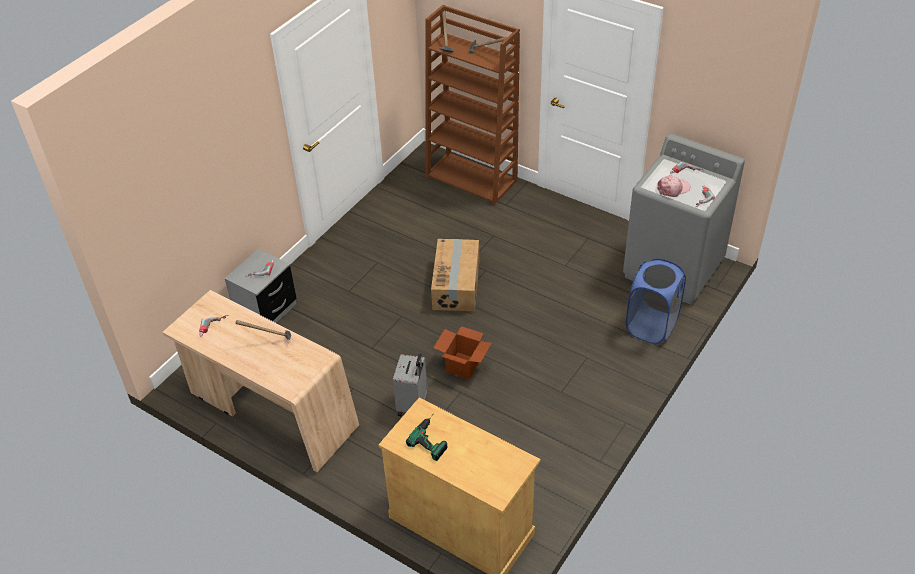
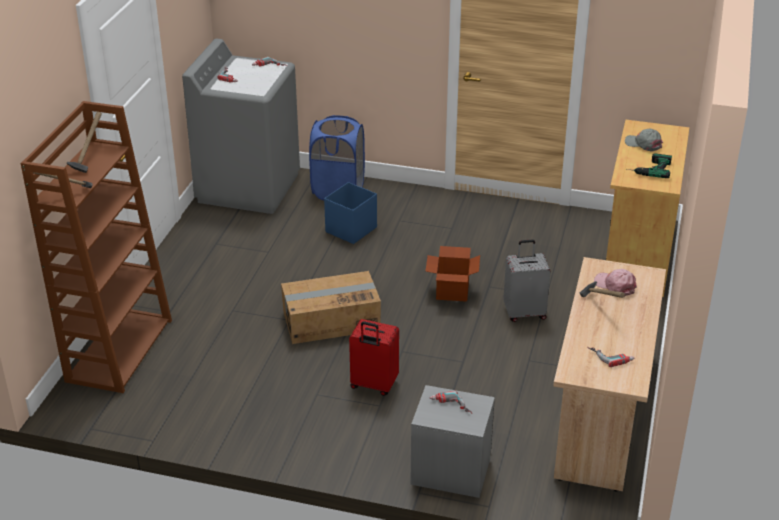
camera: 110 degrees left, 10 degrees down
(371, 292) = (373, 385): none -> red suitcase
(481, 453) = (643, 144): none -> grey cap
(581, 321) = (350, 230): none -> blue storage box
(673, 189) = (260, 80): pink cap -> pink cap (615, 285)

